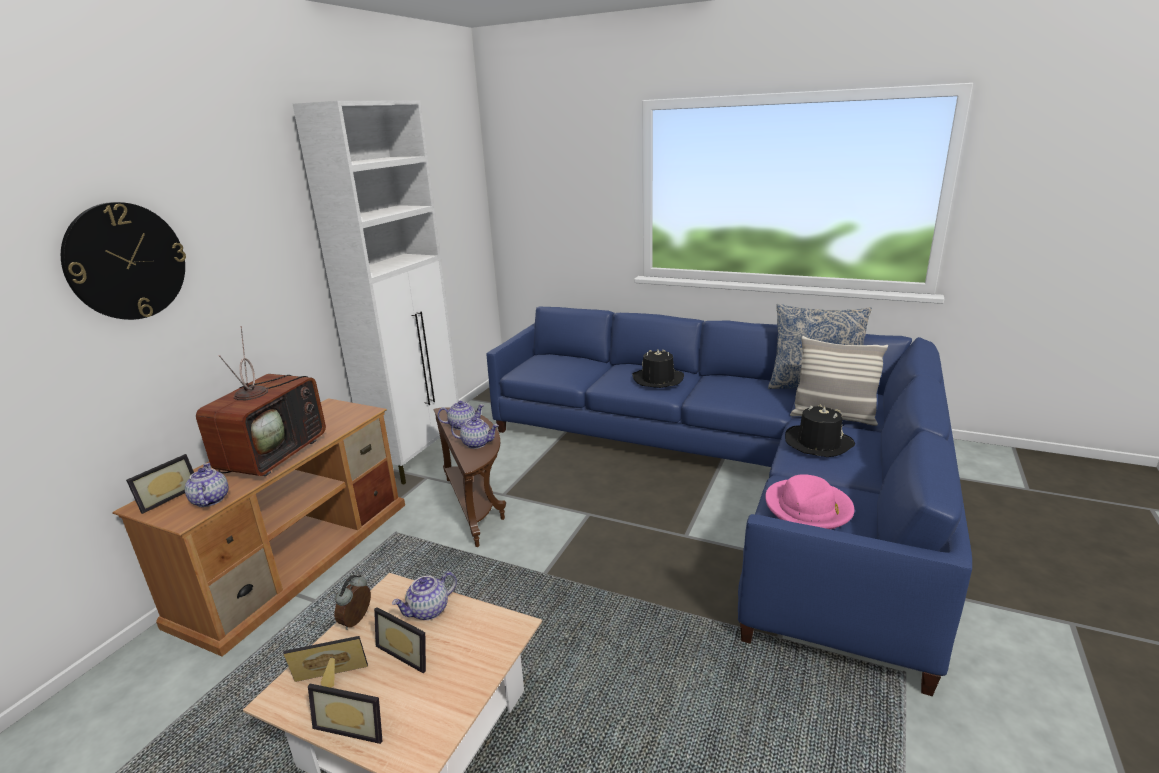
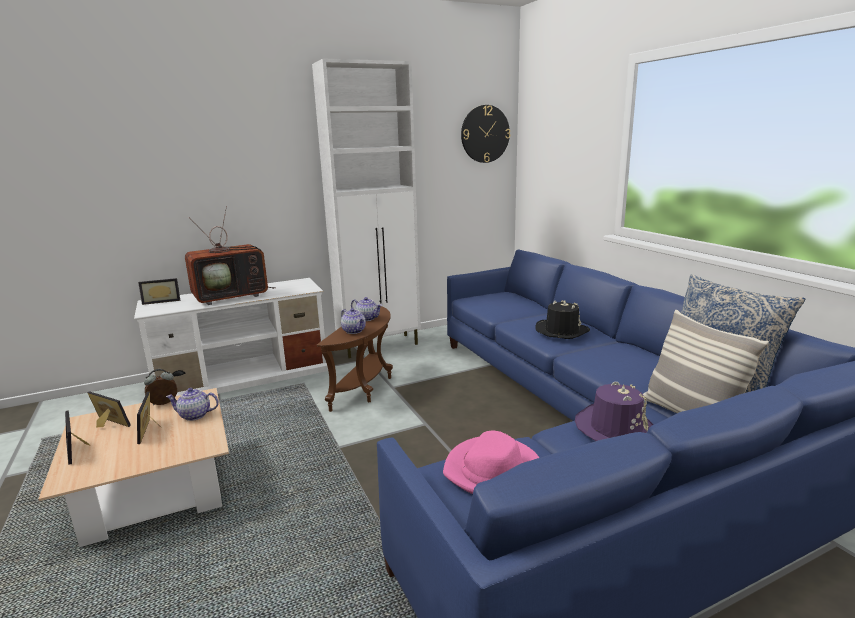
camera: 40 degrees right, 5 degrees down
(126, 261) = (174, 155): wall clock -> wall clock (485, 134)
(210, 500) = (170, 308): teapot -> none
(298, 558) = (245, 375): brown tv stand -> white tv stand
(818, 443) = (615, 428): black hat -> purple hat

